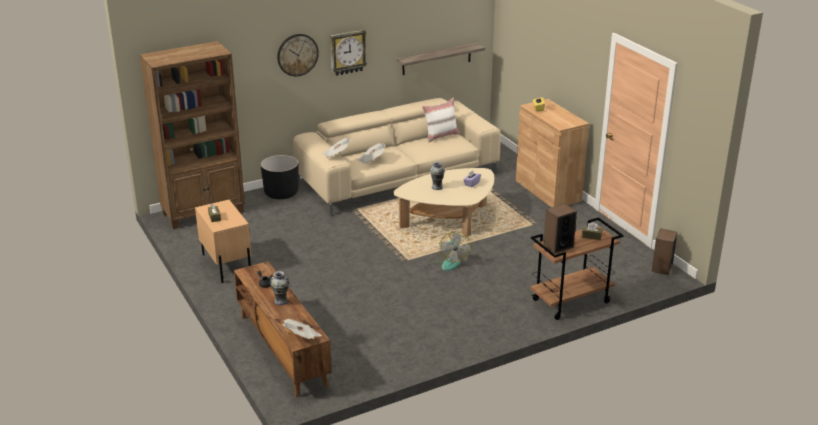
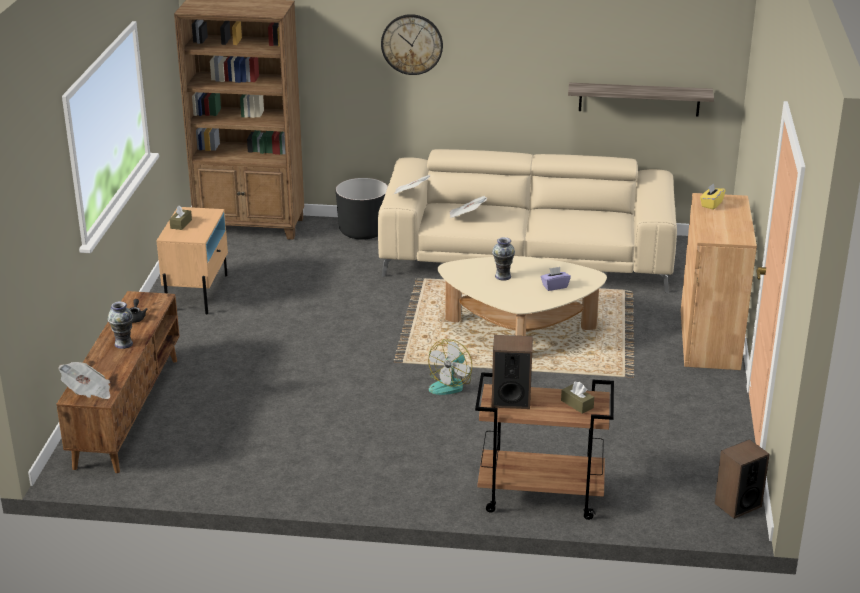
camera: 35 degrees right, 0 degrees up
(347, 52) = (490, 57): wall clock -> none
(441, 136) = (599, 213): white pillow -> none

